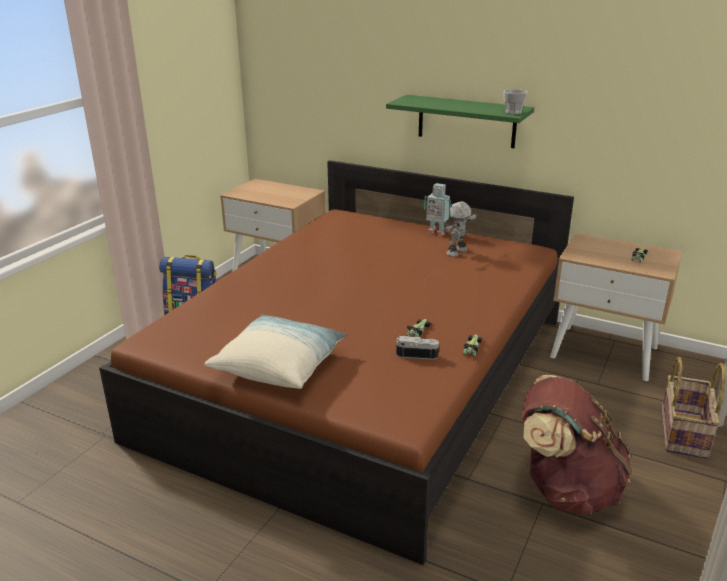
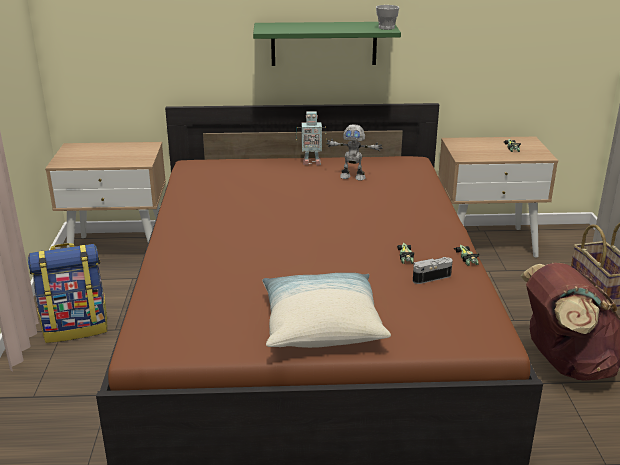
camera: 30 degrees left, 0 degrees up
(457, 252) = (353, 177): toy robot -> toy robot turned 90 degrees counterclockwise

